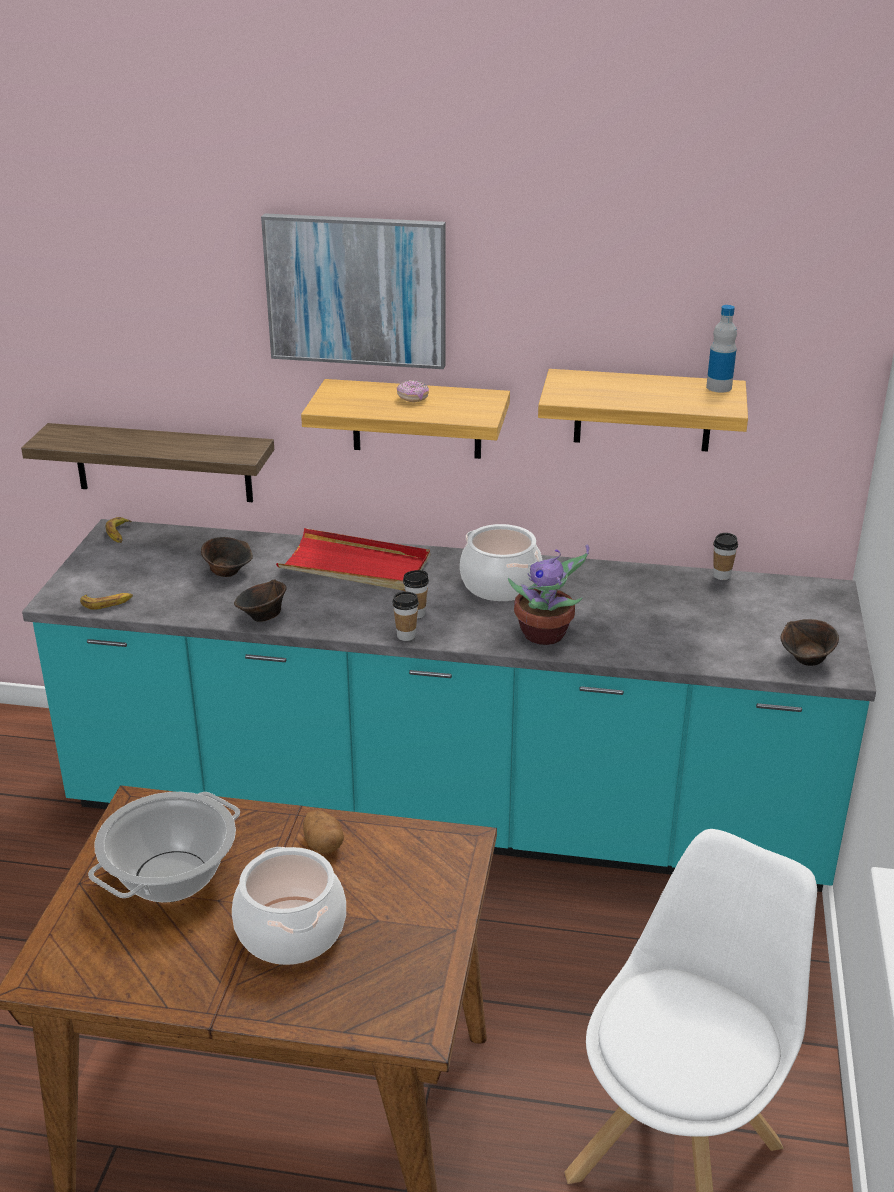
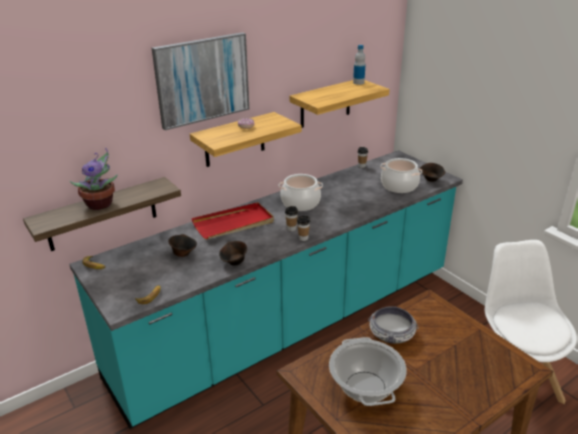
camera: 45 degrees left, 0 degrees up
(291, 931) = (439, 370): cooking pot -> cooking pot (399, 186)
(323, 844) = (391, 334): potato -> bowl
(546, 635) = (348, 212): potted plant -> potted plant (101, 204)

